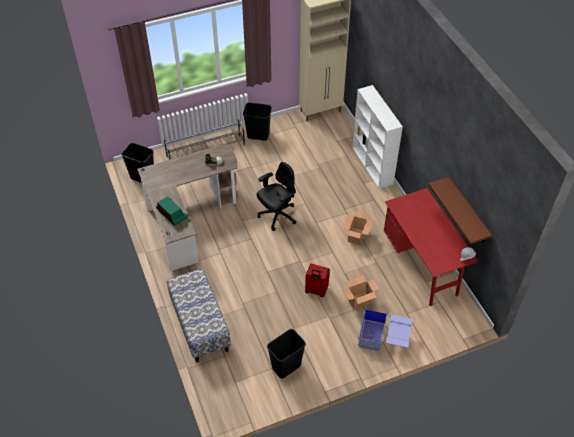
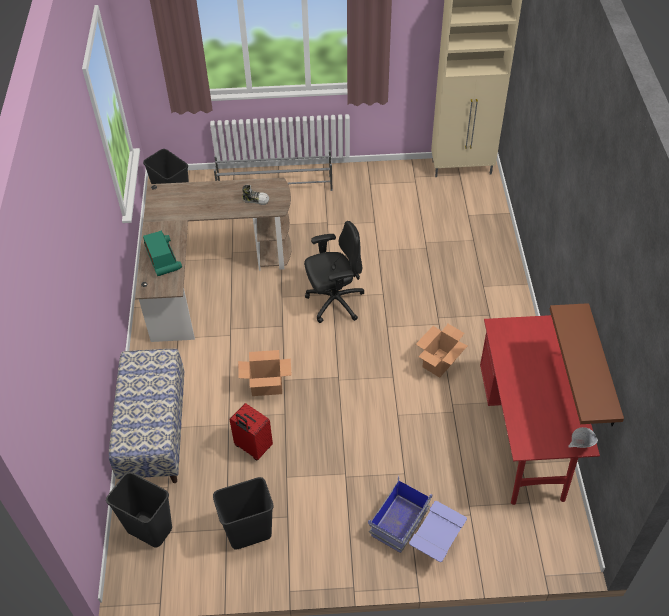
camera: 20 degrees right, 0 degrees up
(258, 135) = (356, 181): black trash can -> black trash can (149, 529)
(316, 291) = (343, 429): red suitcase -> red suitcase (252, 447)
(359, 300) = (403, 463): cardboard box -> cardboard box (267, 386)
(372, 165) = (507, 263): white bookcase -> none

